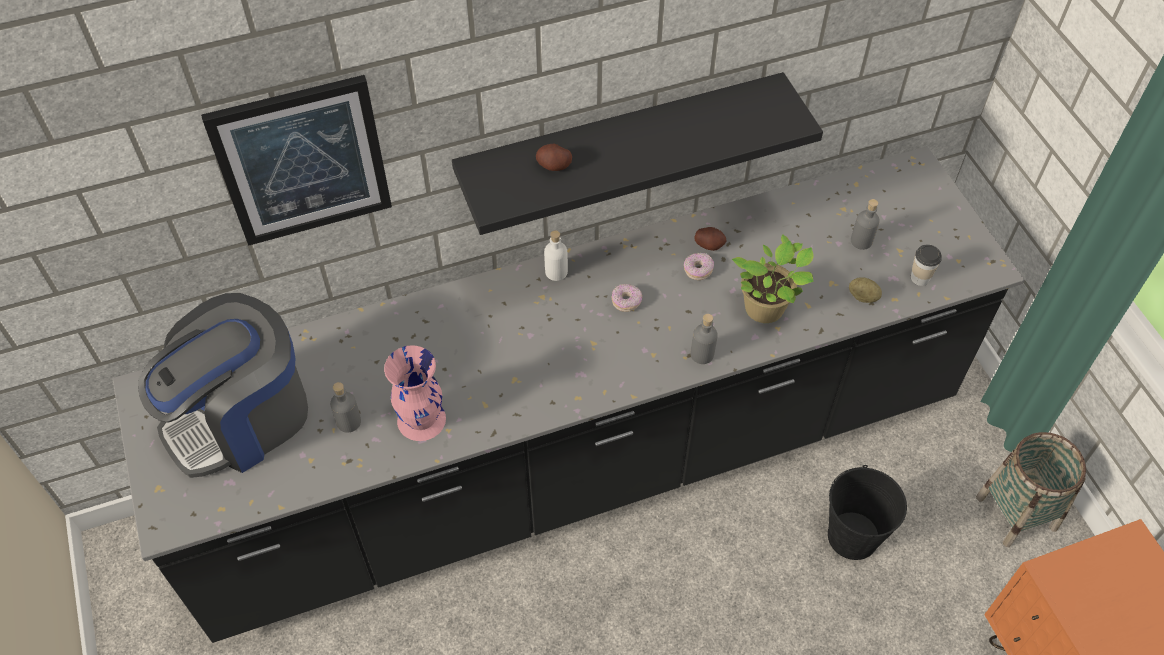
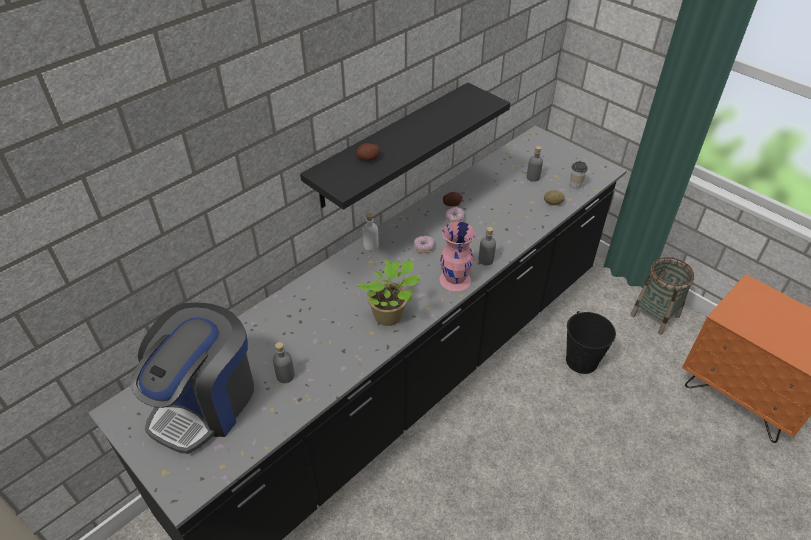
camera: 25 degrees left, 10 degrees down
(302, 161) = (208, 189): picture -> none
(422, 420) = (335, 356): pink vase -> pink vase (455, 280)
(767, 310) = (506, 226): potted plant -> potted plant (390, 316)

